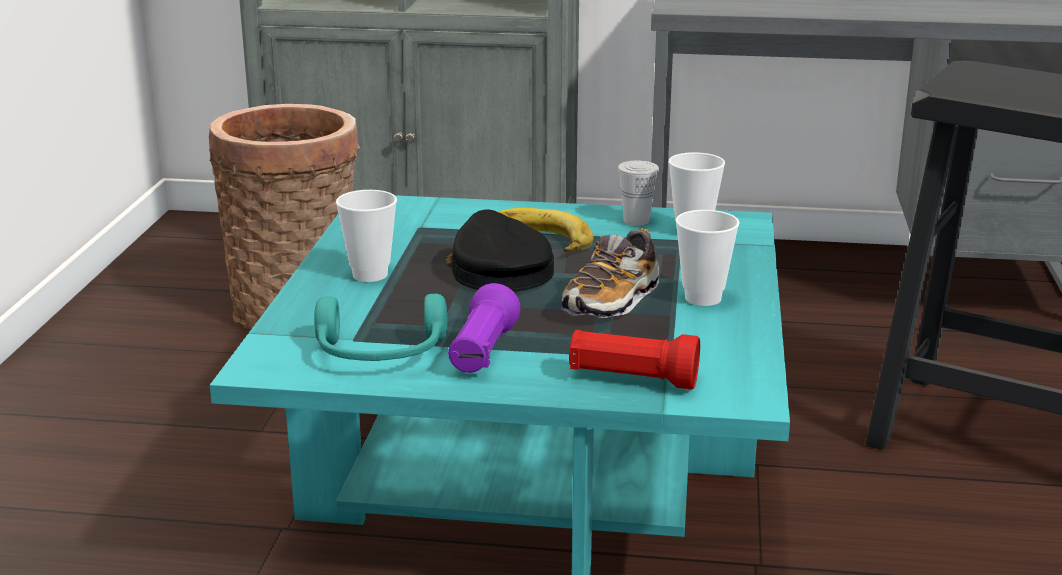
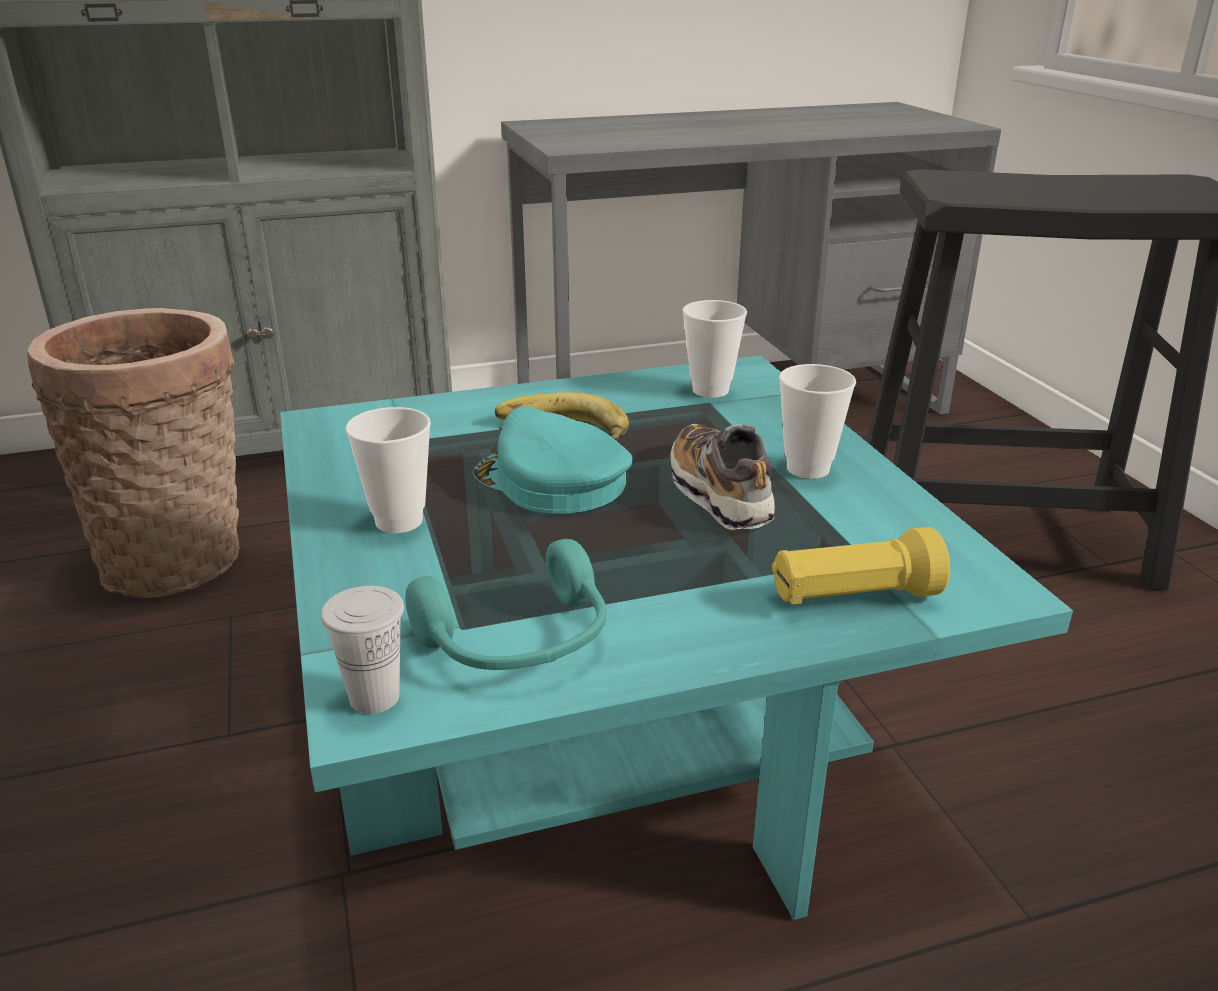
camera: 25 degrees left, 5 degrees up
(482, 352) = (645, 604): purple flashlight -> none
(497, 270) = (551, 481): black cap -> turquoise cap
(612, 301) = (719, 494): shoe -> shoe turned 150 degrees clockwise
(632, 379) = (853, 597): red flashlight -> yellow flashlight
(636, 221) = (640, 388): white cup -> white cup (374, 697)

